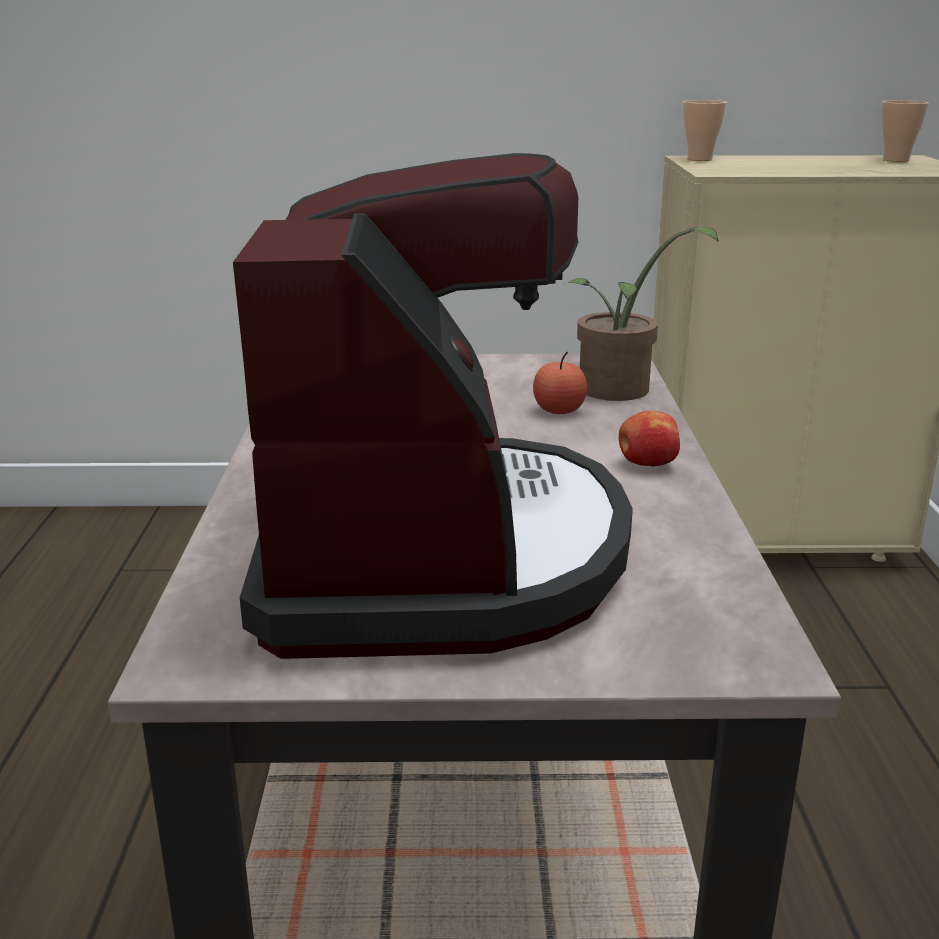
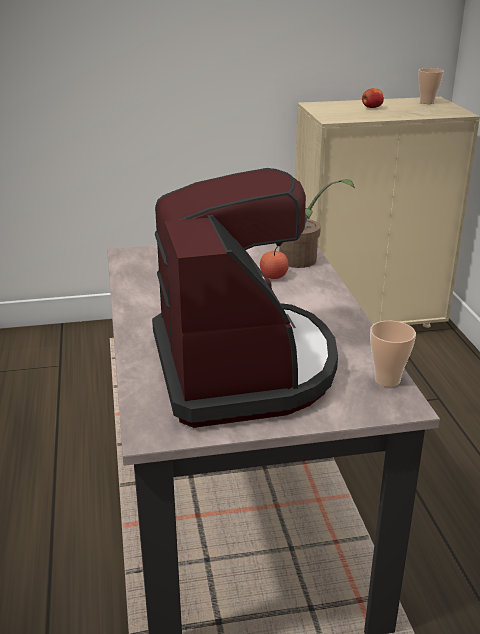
camera: 10 degrees left, 5 degrees up
(646, 464) = (328, 307): apple -> apple (371, 107)
(699, 159) = (319, 106): cup -> cup (387, 380)

